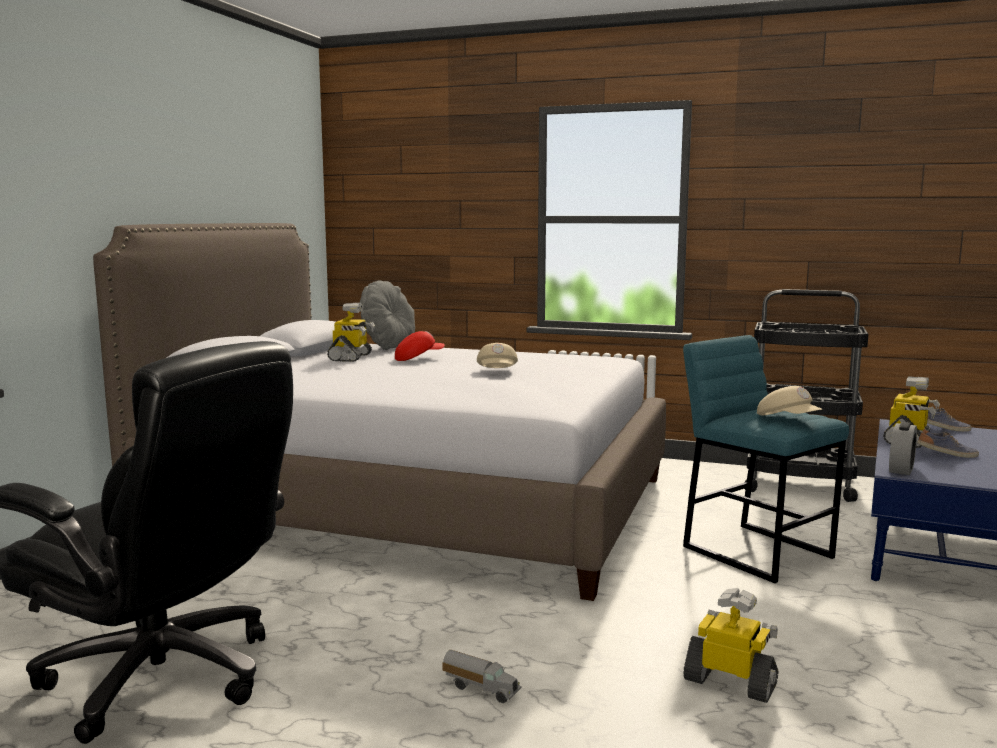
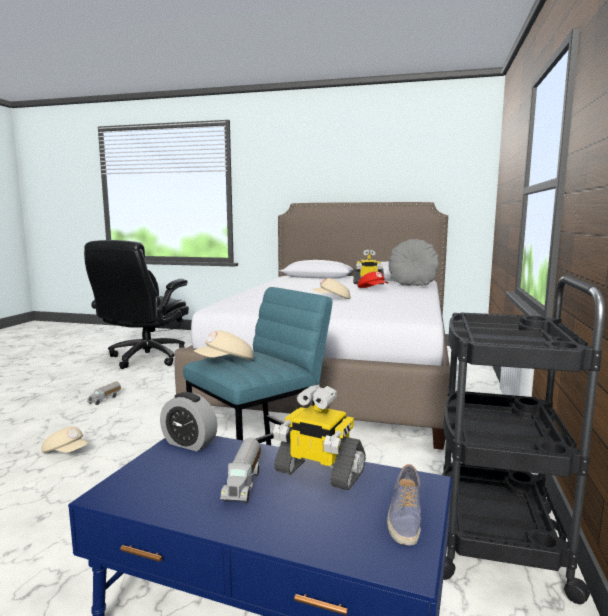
camera: 85 degrees right, 0 degrees up
(731, 682) = (66, 452): toy robot -> beige cap
(947, 455) = (244, 484): shoe -> toy truck

